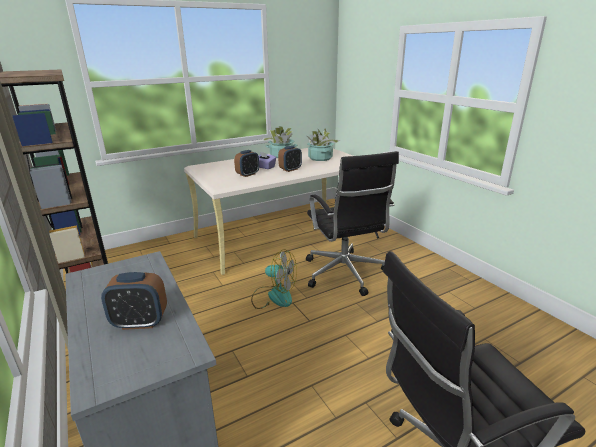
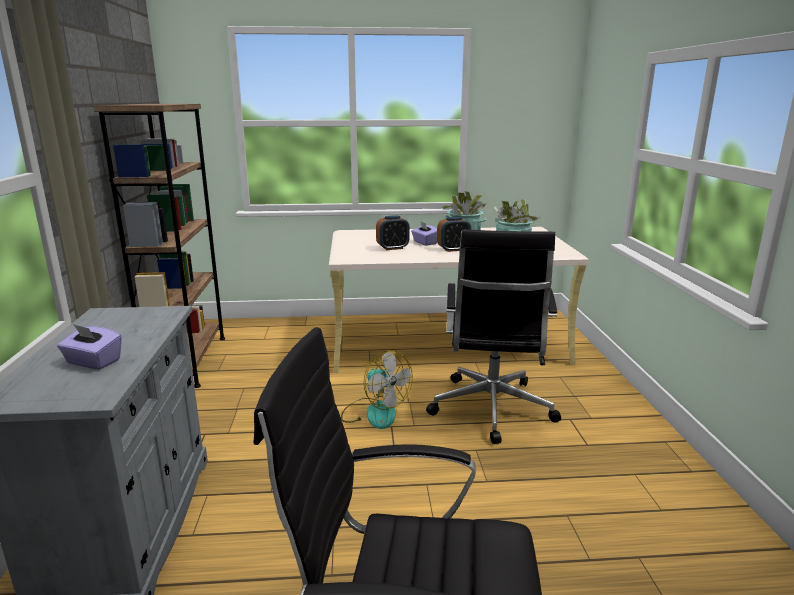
camera: 25 degrees right, 5 degrees down
(140, 322) = (93, 362): alarm clock -> purple tissue box

